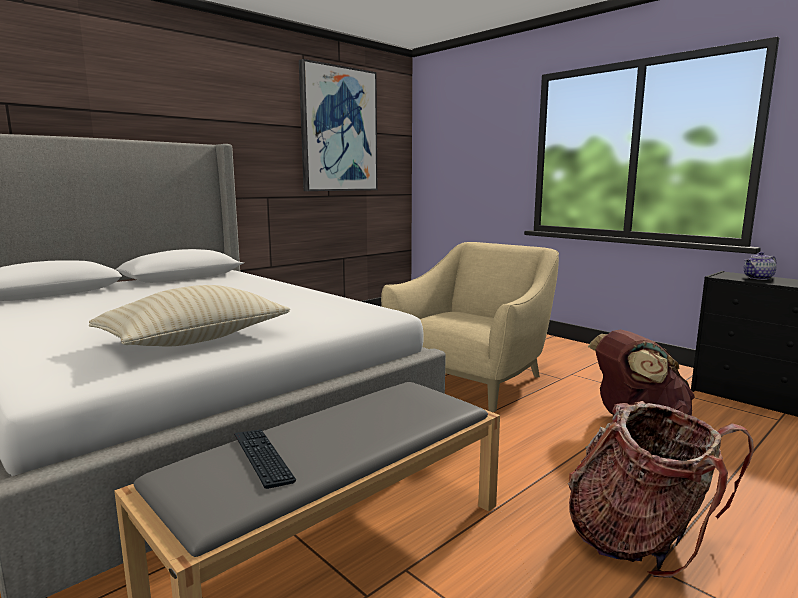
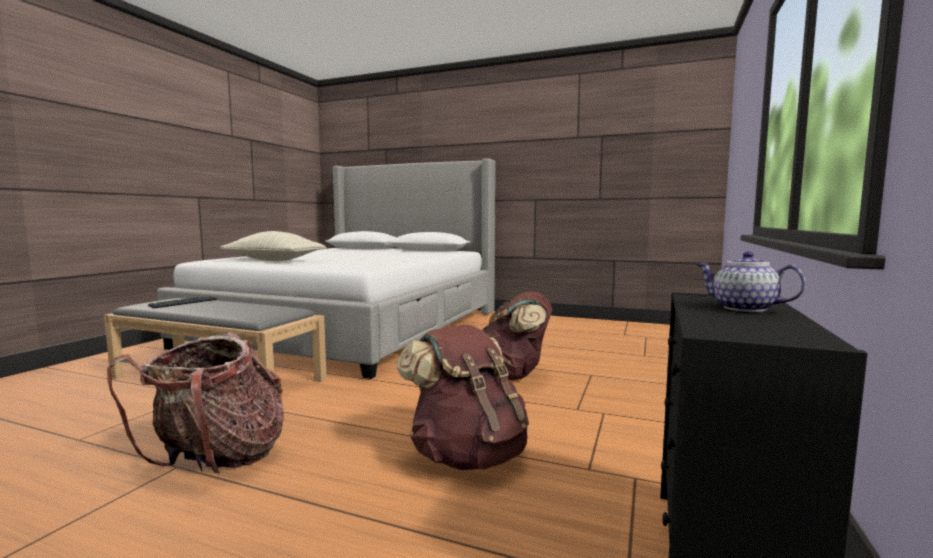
camera: 65 degrees right, 5 degrees down
(338, 130) = (615, 135): picture -> none
(473, 380) = (513, 375): beige armchair -> brown backpack

